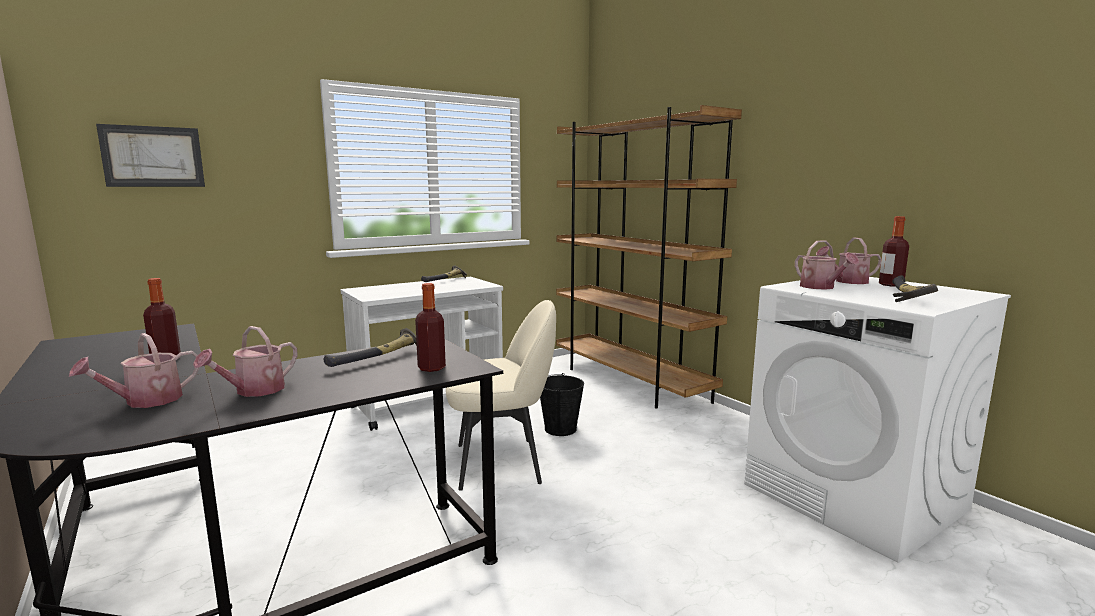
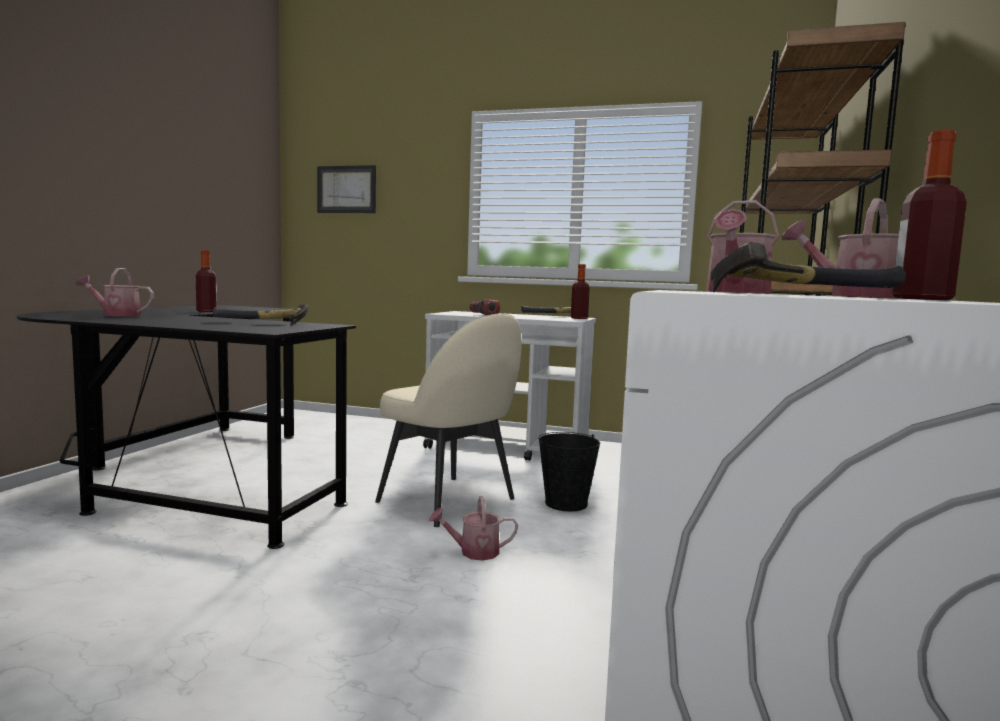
camera: 50 degrees right, 5 degrees down
(254, 391) = (154, 319): watering can -> watering can (473, 552)
(400, 291) = (482, 314): none -> flashlight
(431, 368) = (253, 328): bottle -> bottle (579, 318)

